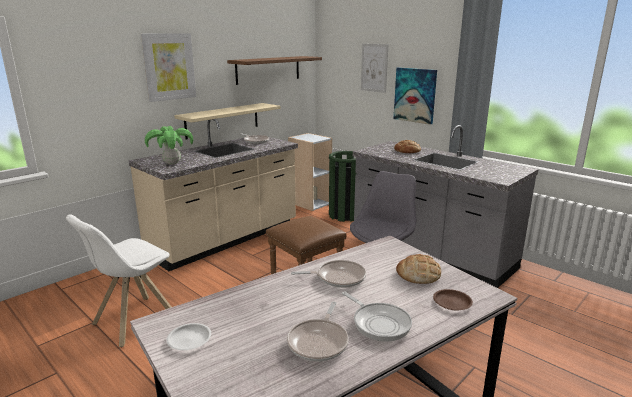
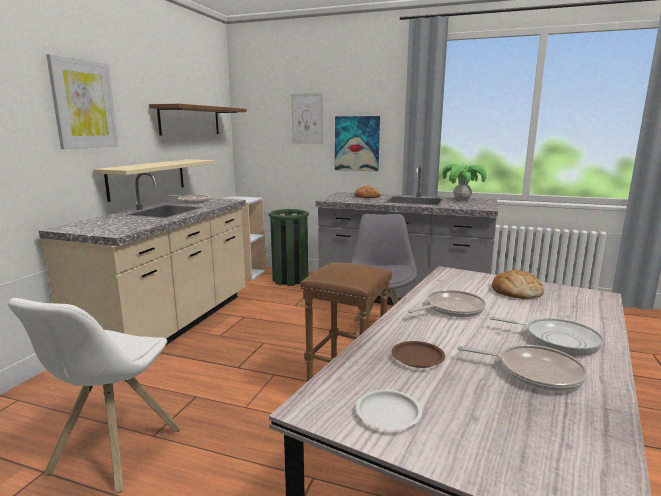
camera: 25 degrees left, 5 degrees down
(172, 163) = (113, 227): potted plant -> potted plant (462, 200)
(319, 342) = (534, 372): frying pan -> frying pan turned 60 degrees counterclockwise
(452, 302) = (583, 308): brown plate -> brown plate (417, 358)

